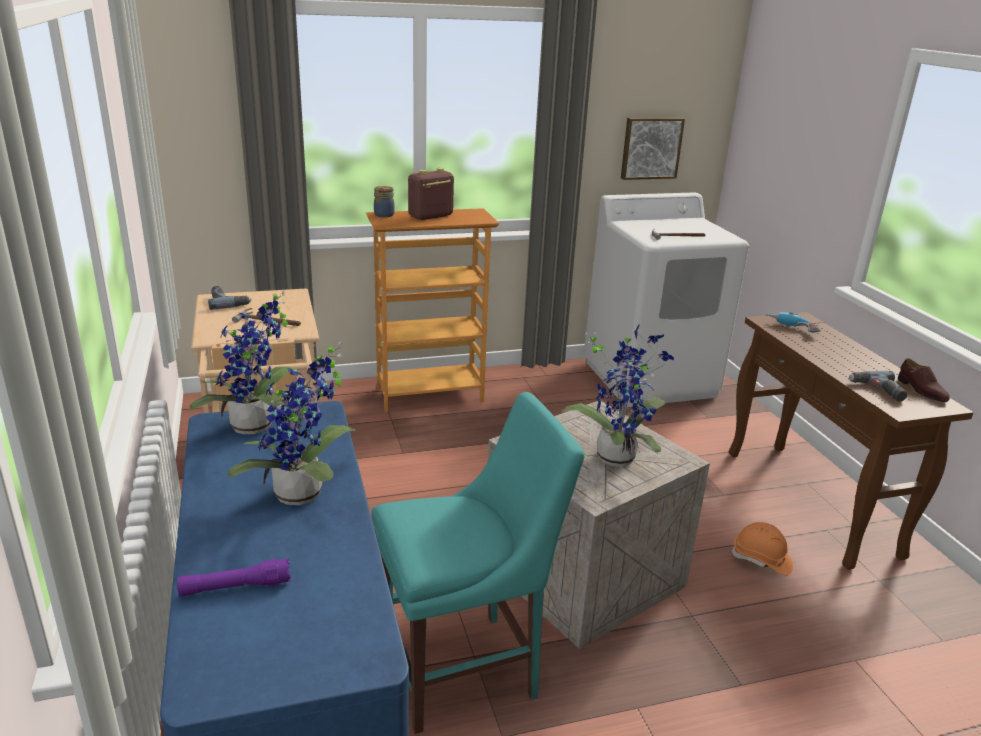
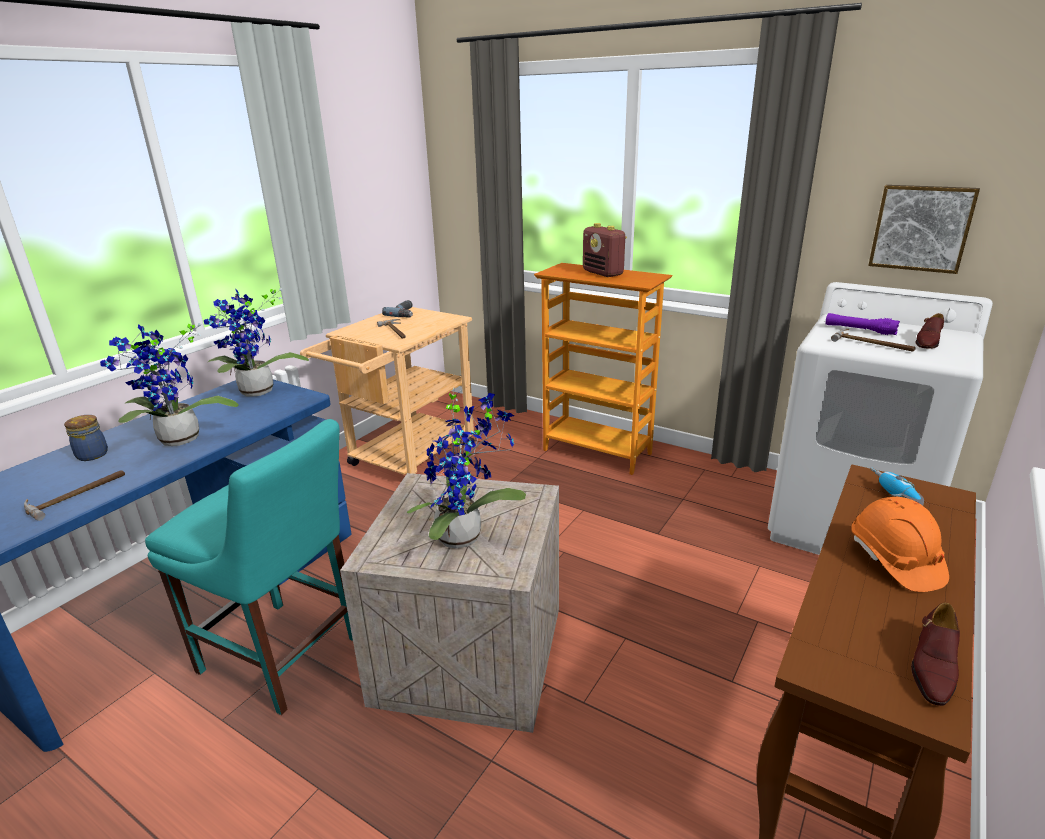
camera: 50 degrees right, 0 degrees up
(235, 587) = (46, 471): purple flashlight -> purple flashlight (859, 330)
(338, 578) = (78, 494): none -> hammer
(383, 215) = (569, 266): jar -> jar (93, 454)
(430, 216) = (603, 273): radio -> radio turned 135 degrees counterclockwise
(696, 228) = (927, 342): none -> brown shoe
(761, 560) = (655, 773): orange hard hat -> orange hard hat (894, 560)
(878, 390) = (843, 625): power drill -> none

